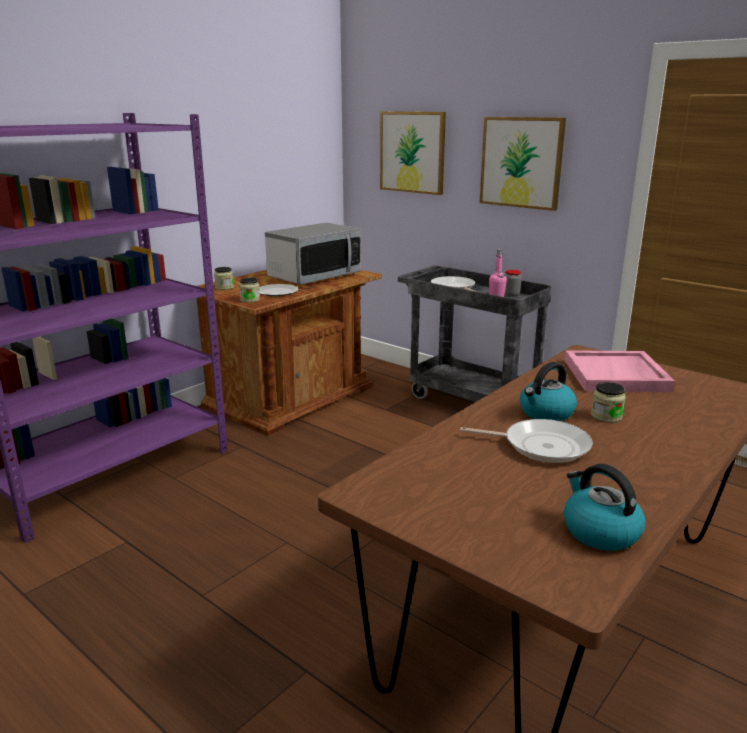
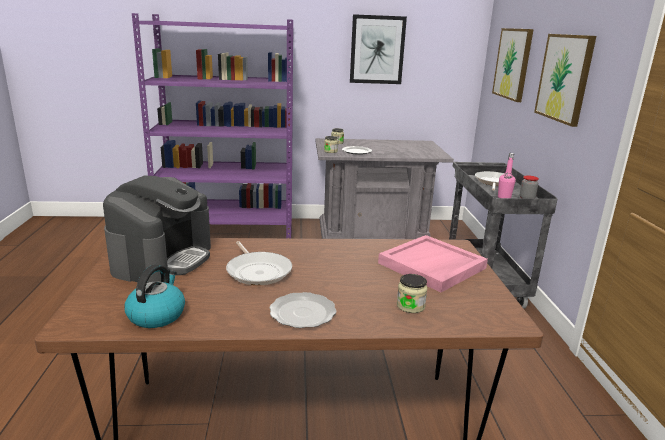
camera: 45 degrees right, 0 degrees up
(236, 149) = (377, 50): none -> picture
(291, 396) = (374, 233): brown cabinet -> grey cabinet
(314, 276) = (404, 149): microwave -> none
(438, 486) = (163, 259): none -> coffee machine
(546, 413) = (314, 260): kettle -> none
(606, 416) = (344, 279): jar -> jar (410, 306)
(662, 456) = (303, 312): none -> plate

